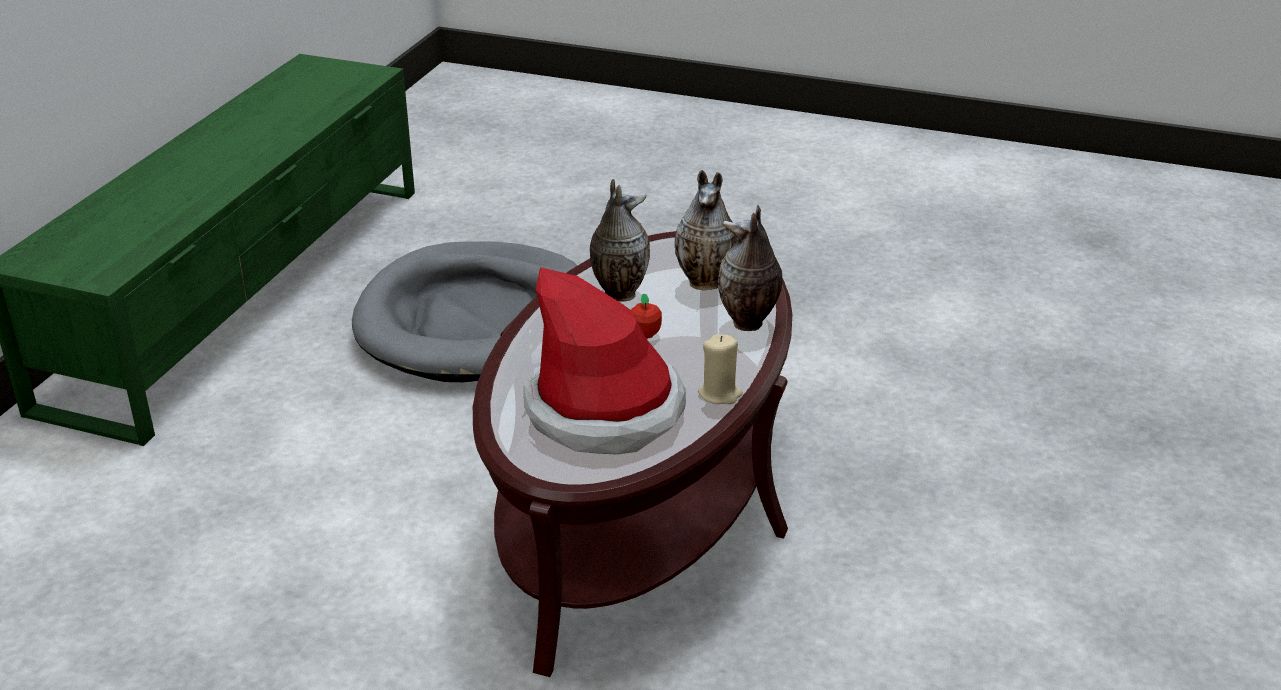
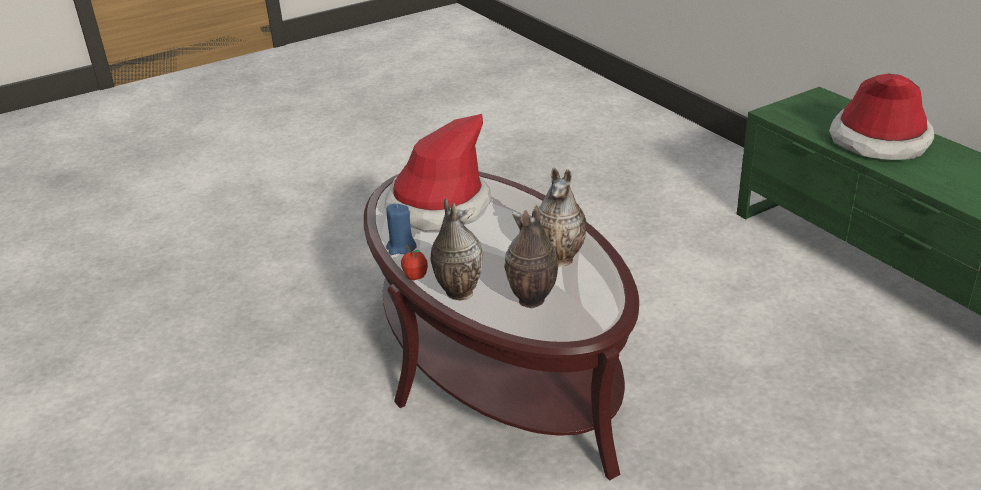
camera: 130 degrees right, 0 degrees up
(155, 203) = (879, 141): none -> hat
(476, 320) = (801, 380): grey dog bed -> none
(645, 334) = (498, 249): apple -> apple (415, 276)
(720, 394) = (401, 247): beige candle -> blue candle

